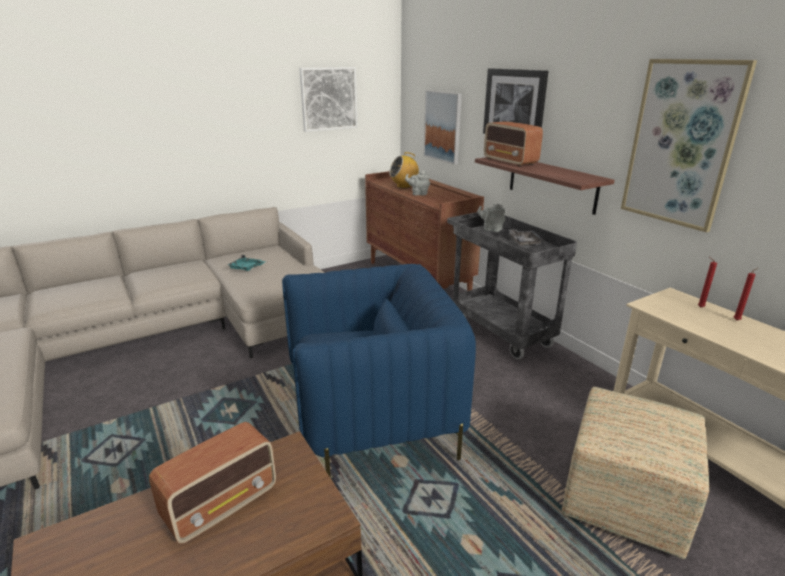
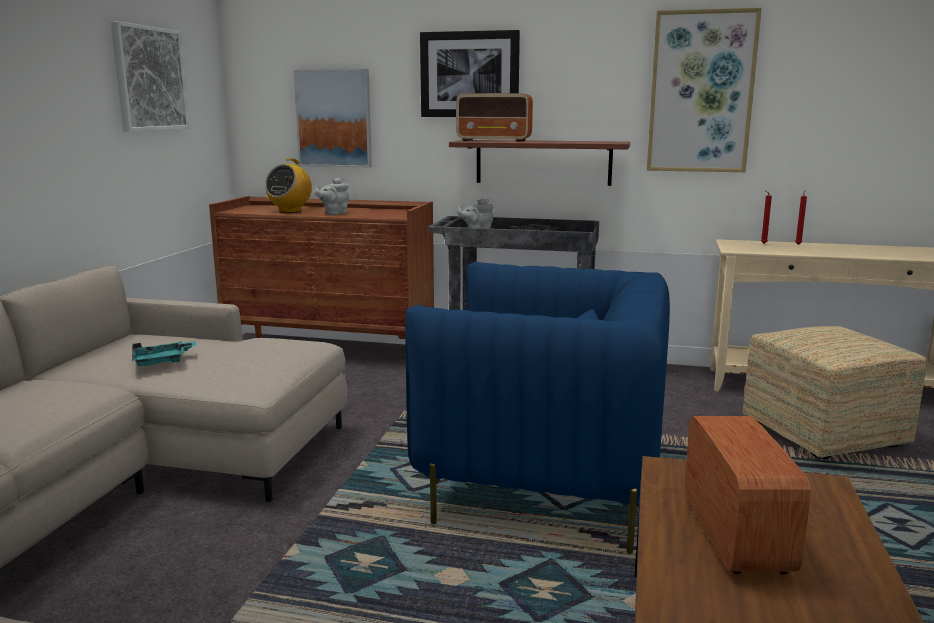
camera: 45 degrees left, 10 degrees down
(375, 416) = (548, 478): blue armchair -> blue armchair turned 75 degrees clockwise

